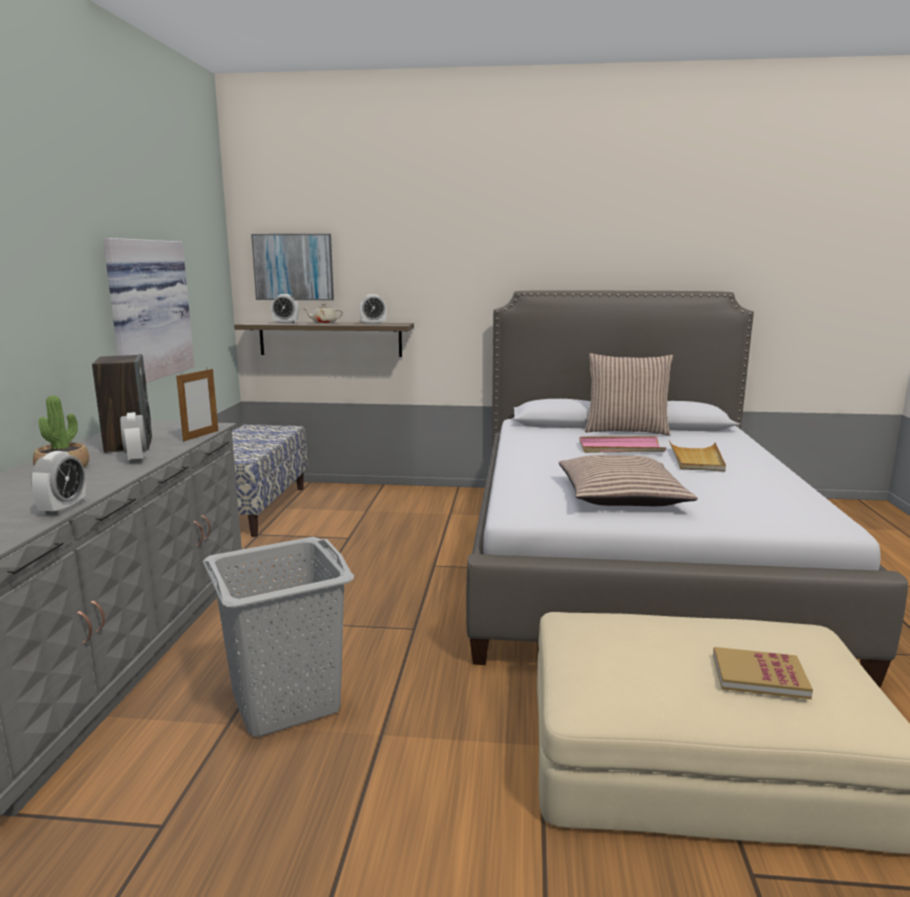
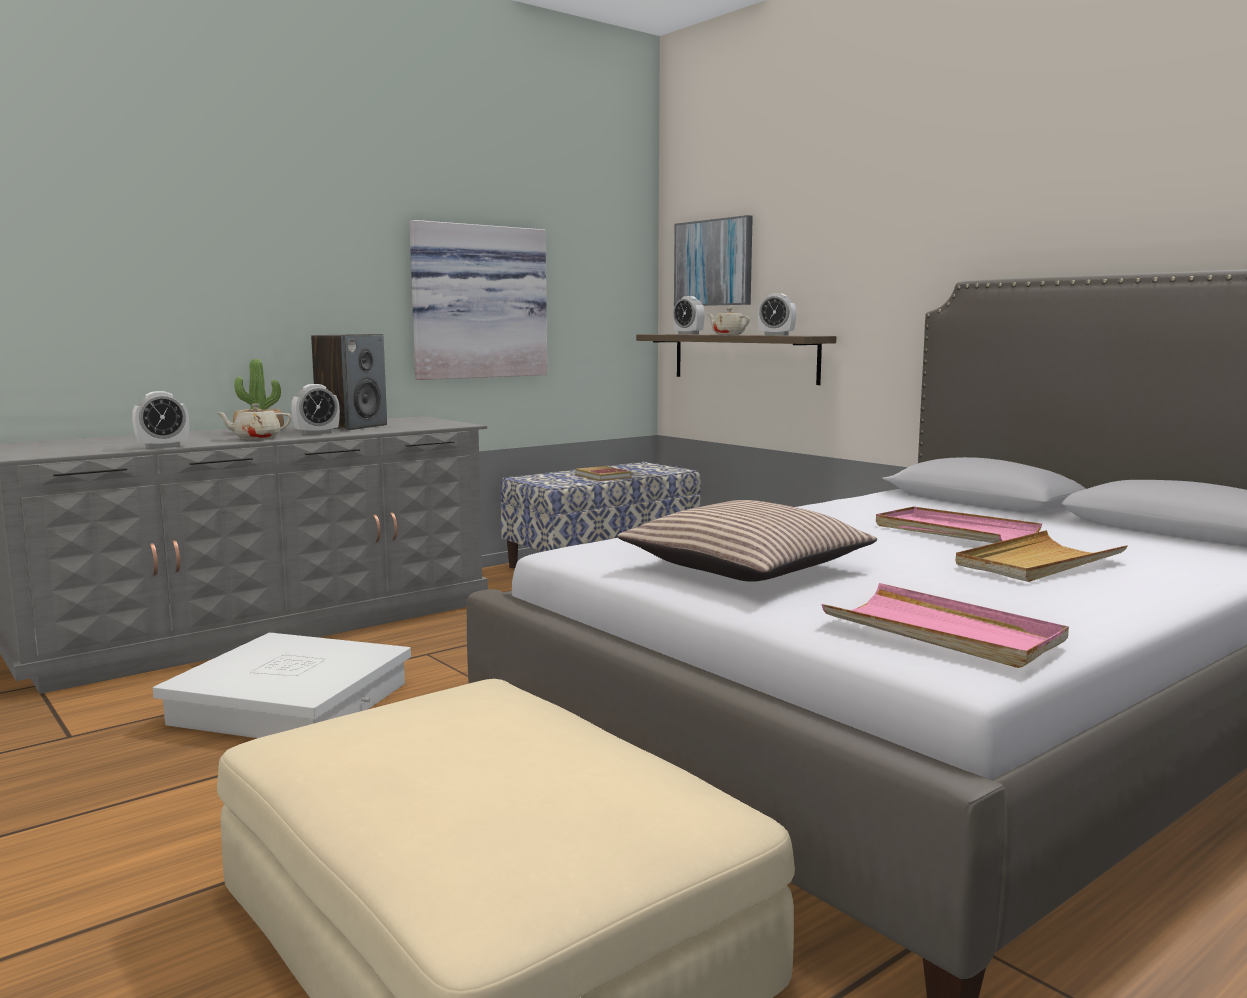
camera: 45 degrees right, 5 degrees down
(106, 477) = (256, 438): none -> beige teapot
(136, 459) = (316, 433): alarm clock -> alarm clock turned 150 degrees counterclockwise
(201, 436) = (421, 428): picture frame -> none
(287, 702) = (290, 703): grey laundry basket -> white storage box
(626, 430) = (1055, 520): pillow -> none
(759, 676) = (459, 792): book -> book (603, 476)
(785, 509) = (942, 632): none -> pink tray

